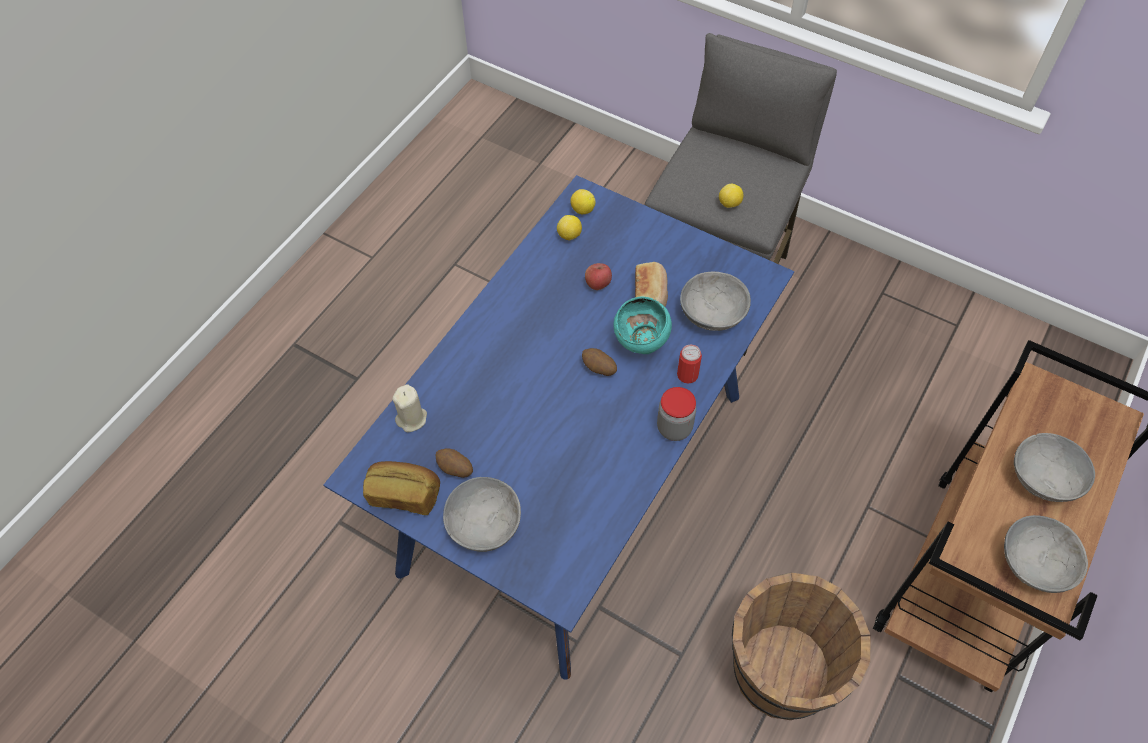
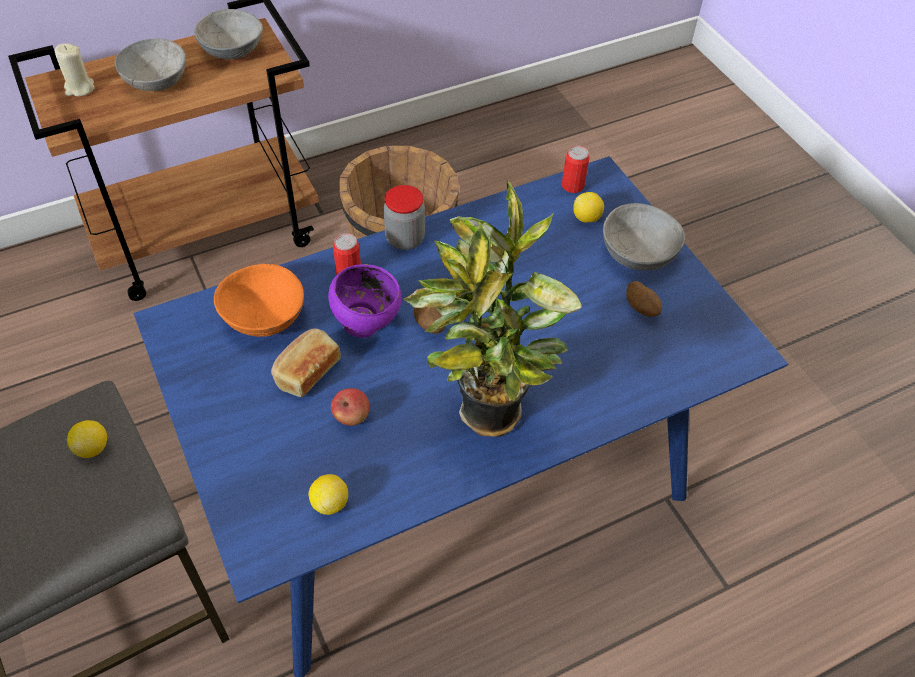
camera: 150 degrees left, 5 degrees down
(404, 494) = (704, 312): bread -> none
(412, 418) = (663, 379): beige candle -> beige candle (79, 88)
(515, 327) = (486, 418): none -> potted plant
(581, 568) = (572, 186): none -> can
(582, 210) = (280, 533): lemon -> lemon (586, 218)
(642, 345) = (366, 324): turquoise bowl -> purple bowl
(712, 313) = (263, 317): grey bowl -> orange bowl

